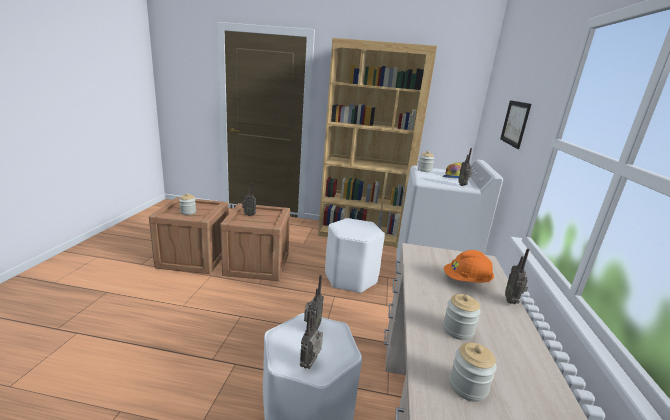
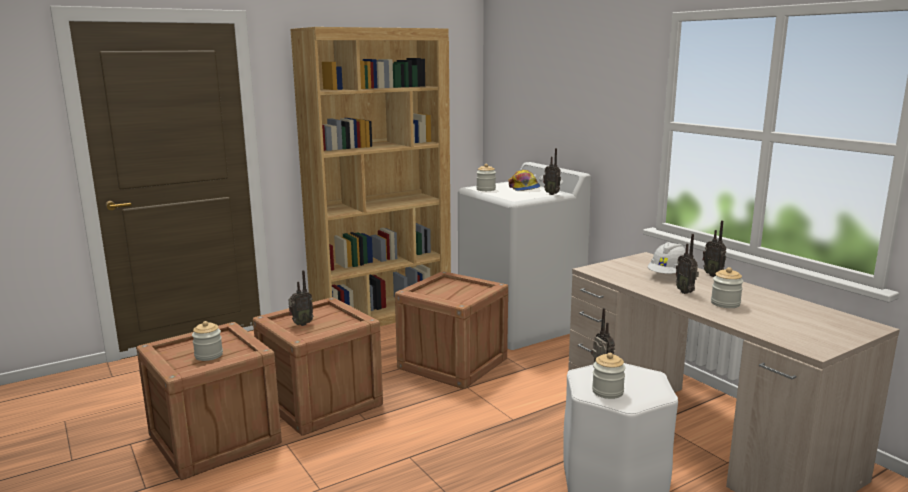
camera: 40 degrees left, 5 degrees down
(311, 364) = (648, 392): radio -> radio (685, 292)
(350, 278) = (453, 363): white stool -> crate
(466, 281) = (669, 275): orange hard hat -> white hard hat
(467, 386) = (783, 325): jar -> jar (607, 392)
(515, 123) = (581, 112): picture -> none

